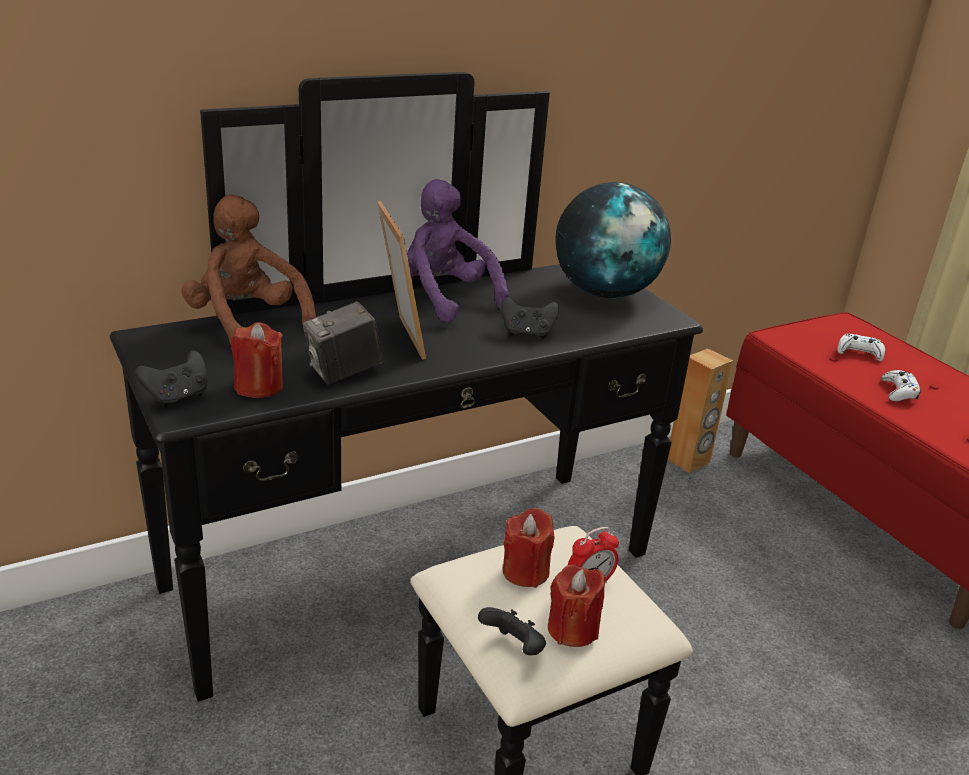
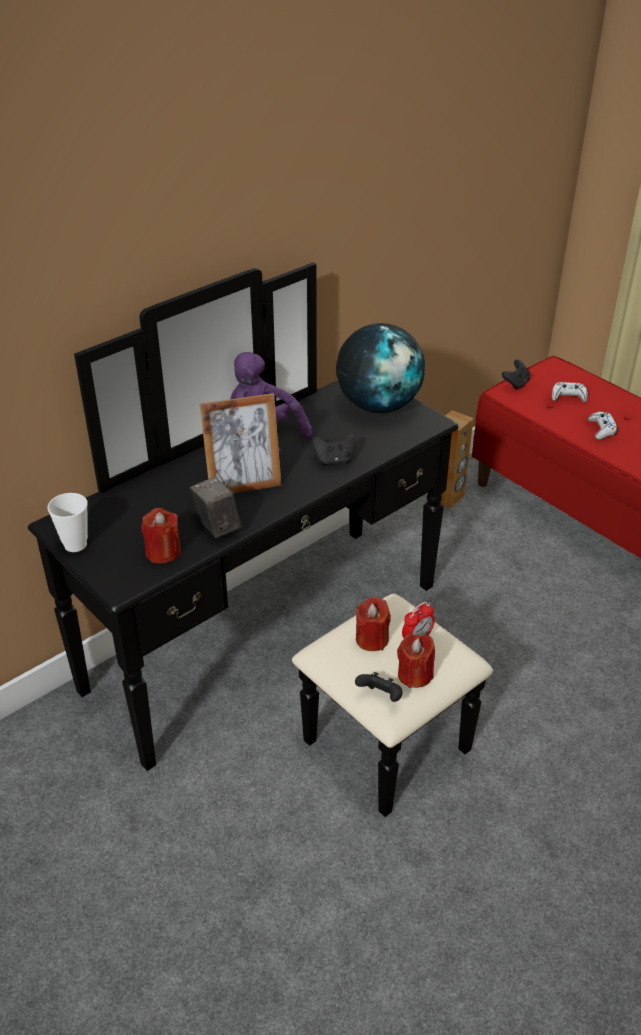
camera: 10 degrees left, 10 degrees up
(153, 360) = (75, 544): none -> cup
(177, 397) = (111, 574): black game controller -> black game controller (515, 384)
(247, 324) = (126, 495): brown plush toy -> none
(343, 373) = (217, 526): camera -> camera turned 105 degrees clockwise
(399, 338) = (244, 485): picture frame -> picture frame turned 105 degrees clockwise

